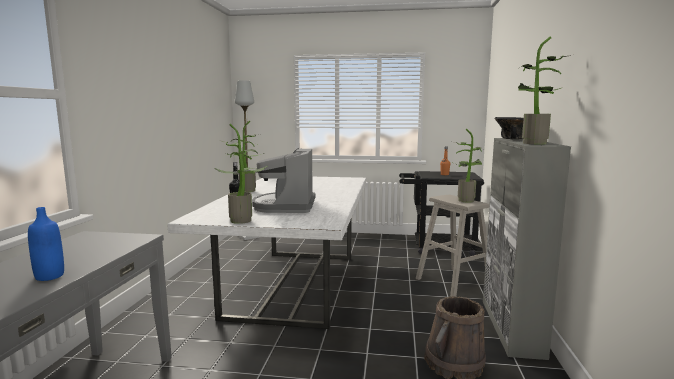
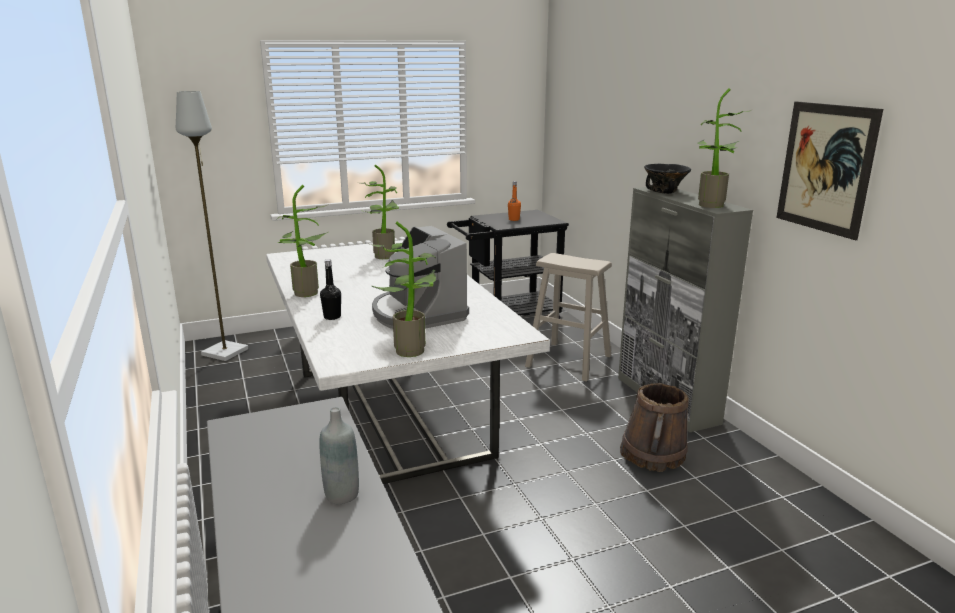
camera: 30 degrees left, 10 degrees up
(49, 276) = (342, 495): blue bottle -> grey bottle
(465, 200) = (582, 260): potted plant -> potted plant (384, 255)
(623, 92) = (825, 168): none -> picture

